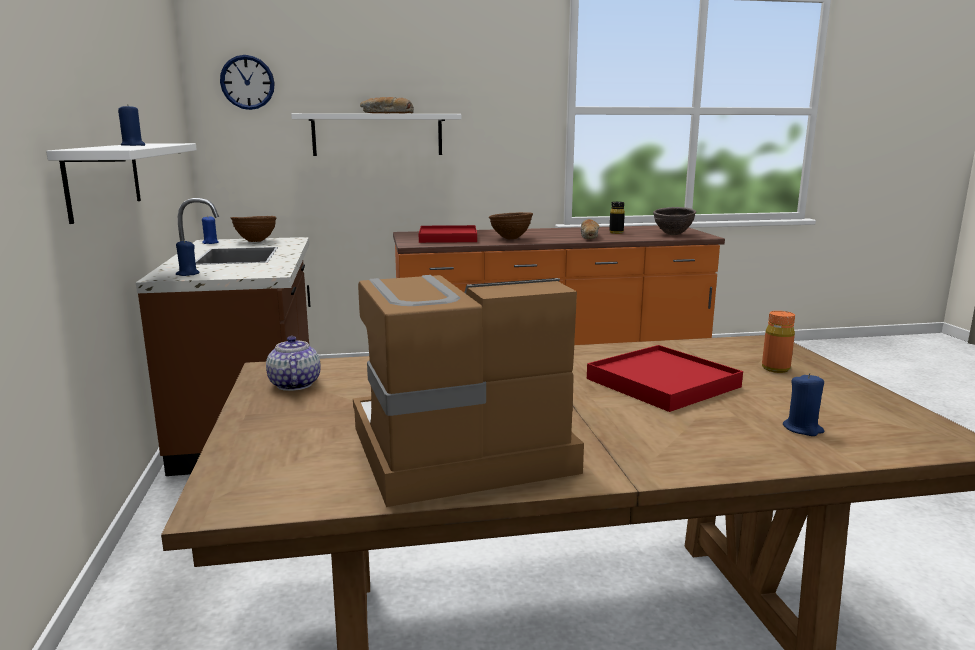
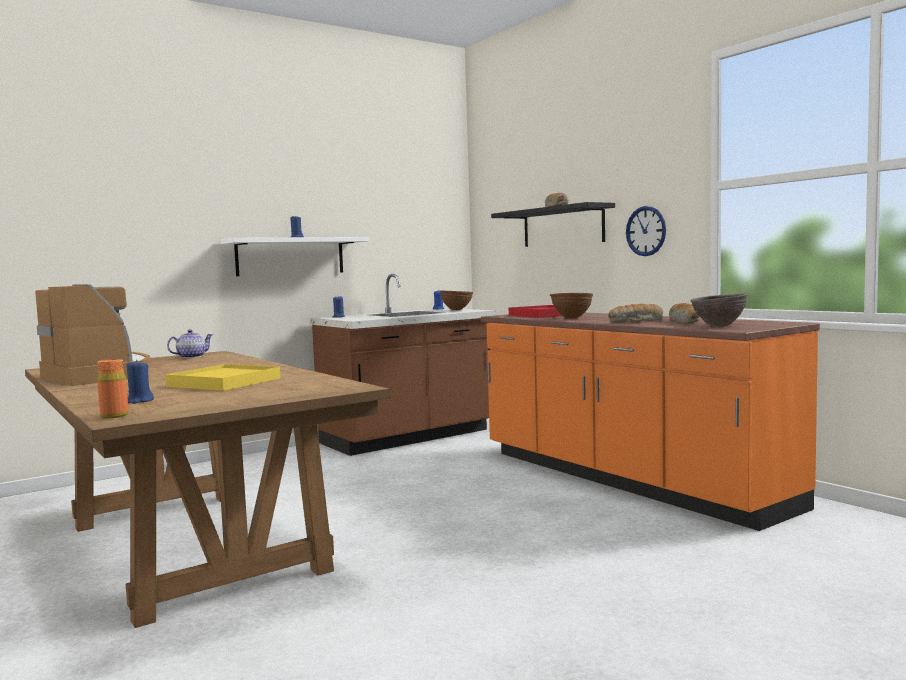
camera: 65 degrees right, 10 degrees down
(247, 82) = (495, 193): wall clock -> wall clock (646, 231)
(377, 135) = (562, 226): white shelf -> black shelf
(616, 232) = (685, 321): black bottle -> bread
(662, 383) = (224, 382): red tray -> yellow tray
(775, 368) = (275, 392): orange bottle -> orange bottle (114, 416)

